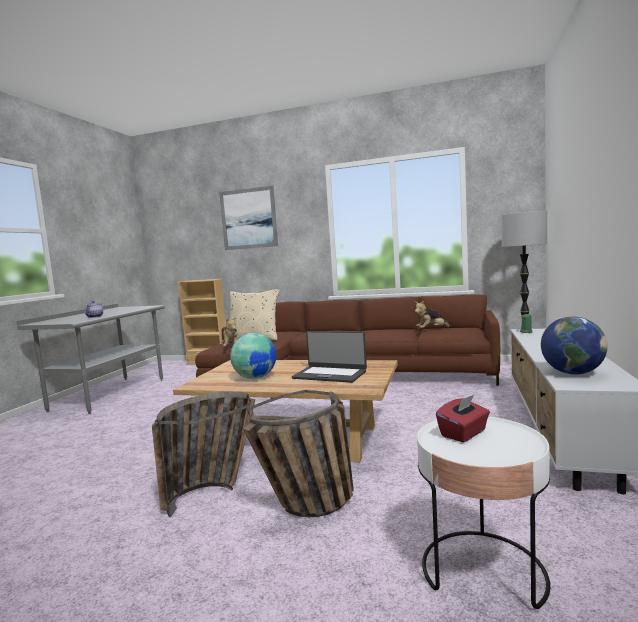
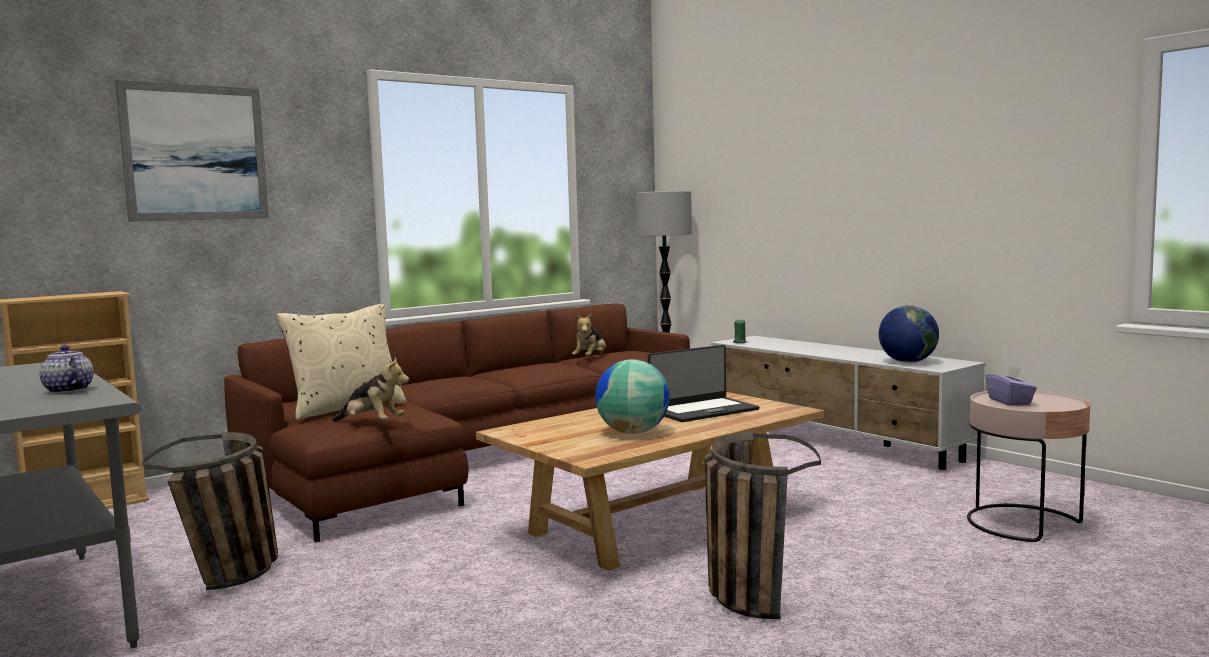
camera: 55 degrees left, 0 degrees up
(308, 508) = (853, 552): basket -> basket (231, 579)
(464, 433) = (1010, 402): red tissue box -> purple tissue box
(483, 571) = (1024, 523): white side table -> pink side table

